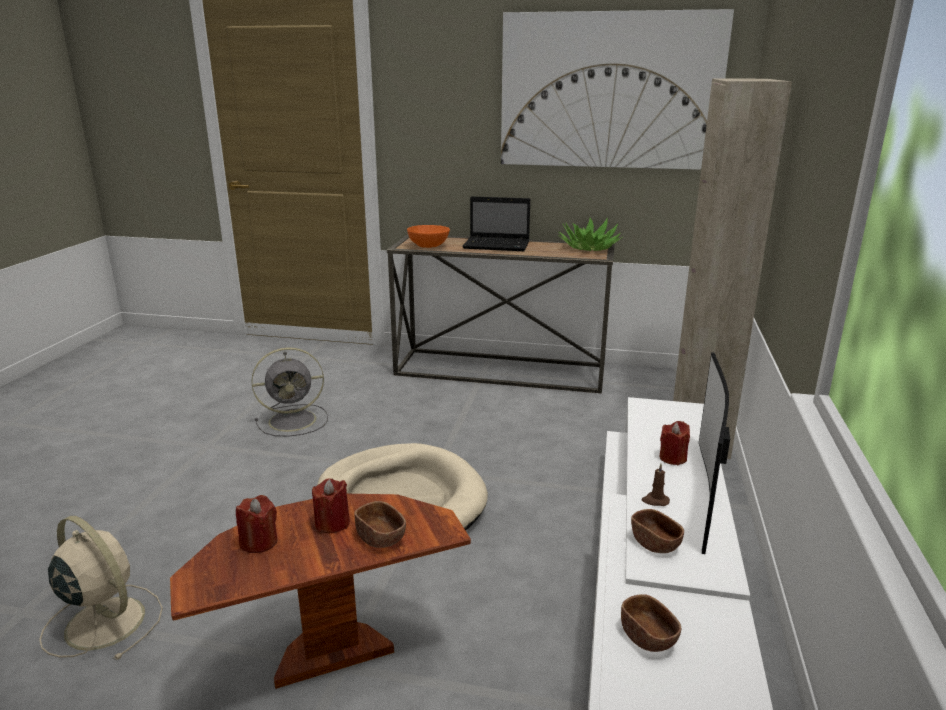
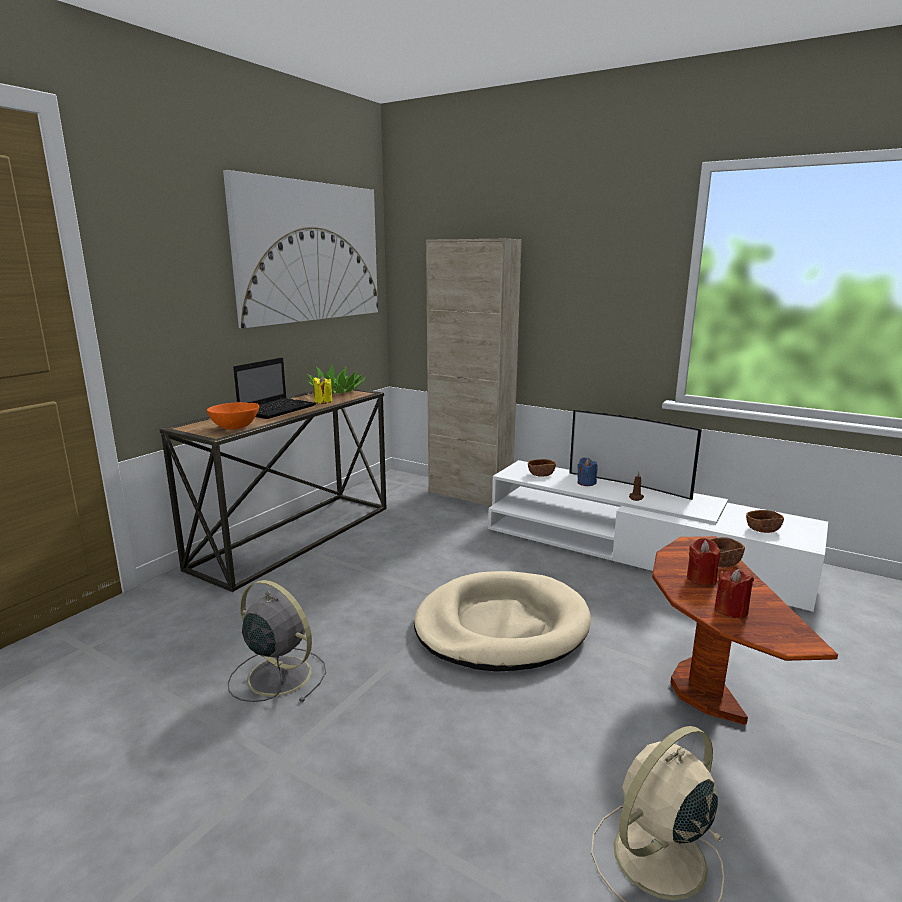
camera: 70 degrees left, 5 degrees down
(295, 420) = (277, 675): grey fan -> grey fan turned 60 degrees counterclockwise
(544, 251) = (323, 401): none -> yellow candle
(655, 543) = (681, 507): brown bowl -> brown bowl (541, 474)
(673, 458) = (586, 483): red candle -> blue candle

